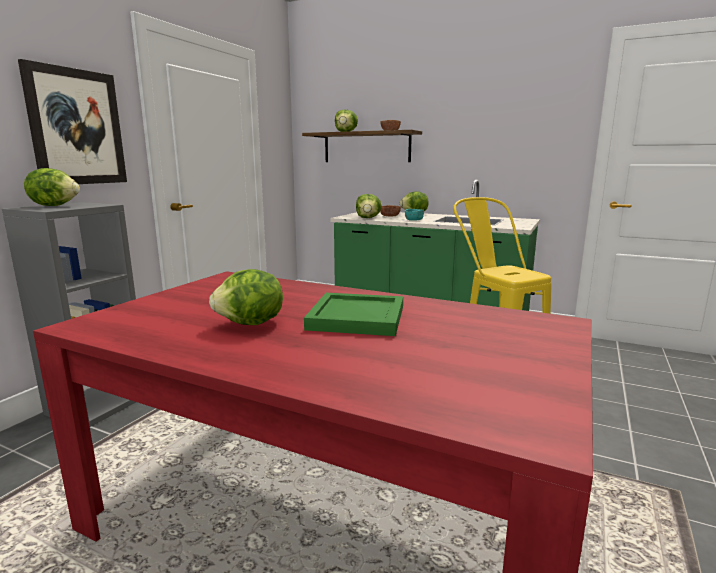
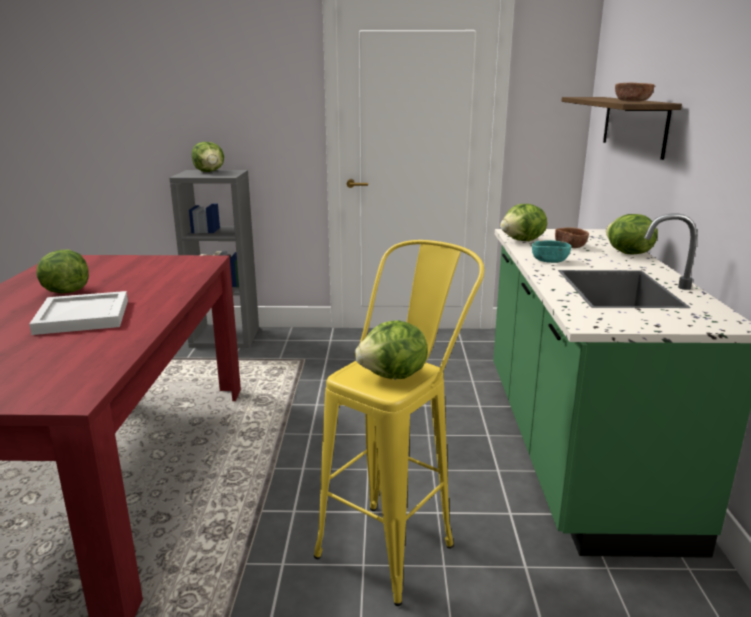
camera: 65 degrees right, 5 degrees up
(77, 127) = (253, 105): picture -> none
(345, 132) = (606, 98): lettuce -> lettuce (393, 376)
(358, 318) = (81, 317): green tray -> white tray

